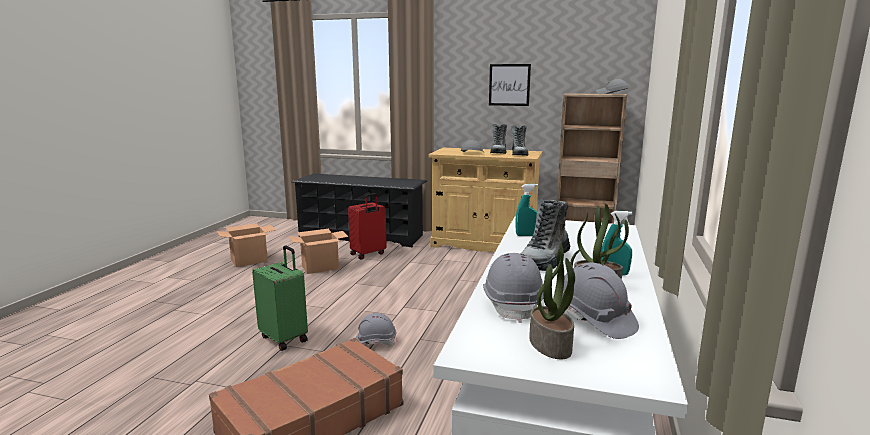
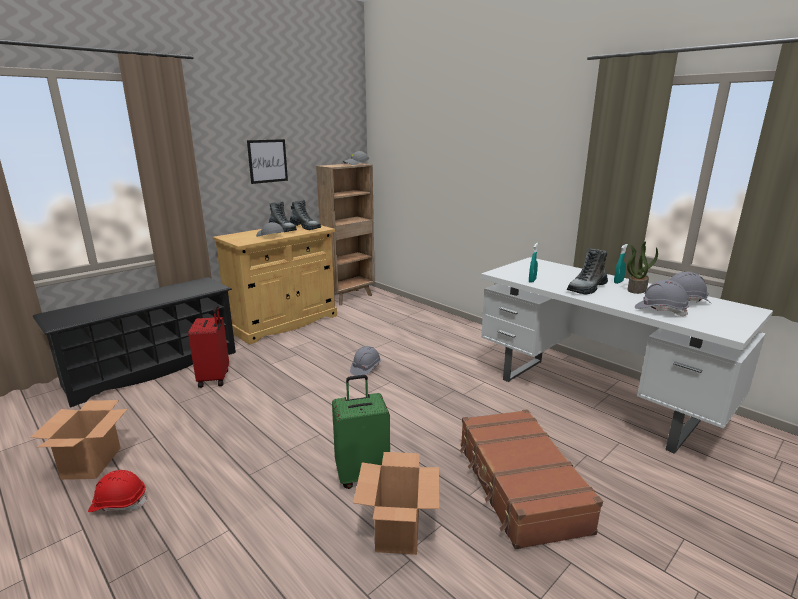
camera: 60 degrees left, 5 degrees up
(217, 279) = (119, 503): none -> red hard hat
(320, 267) = (205, 414): cardboard box -> cardboard box (397, 529)
(374, 342) = (417, 425): grey hard hat -> grey hard hat (365, 369)
(544, 260) = (587, 288): boot -> boot turned 75 degrees clockwise
(551, 345) = (717, 316): potted plant -> none

